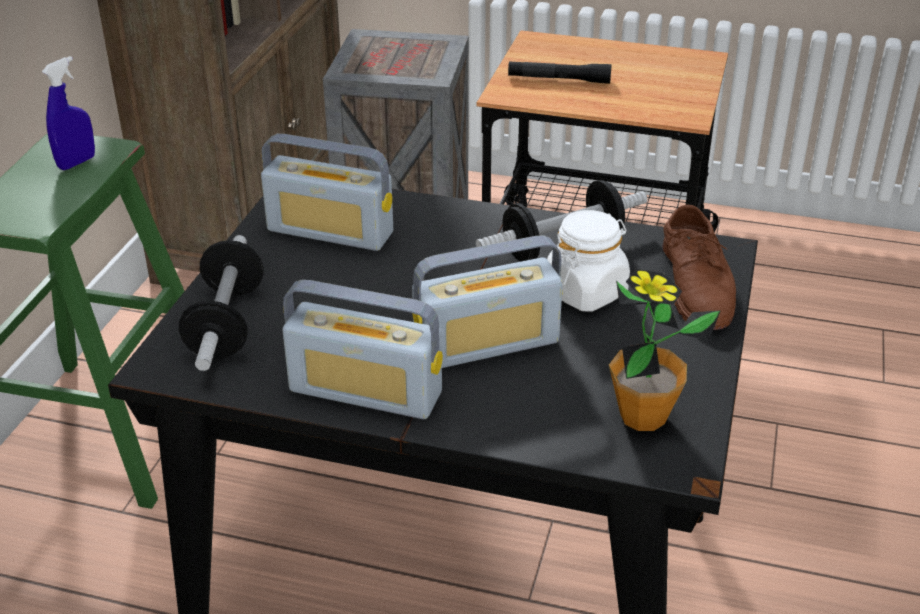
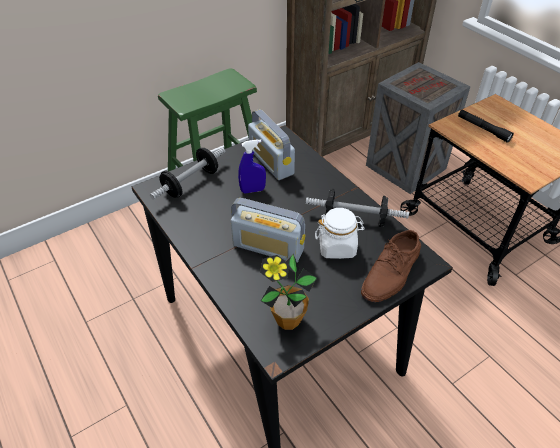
camera: 40 degrees right, 10 degrees up
(77, 162) = (224, 86): blue spray bottle -> blue spray bottle (253, 190)
(365, 392) = (202, 240): radio -> none

